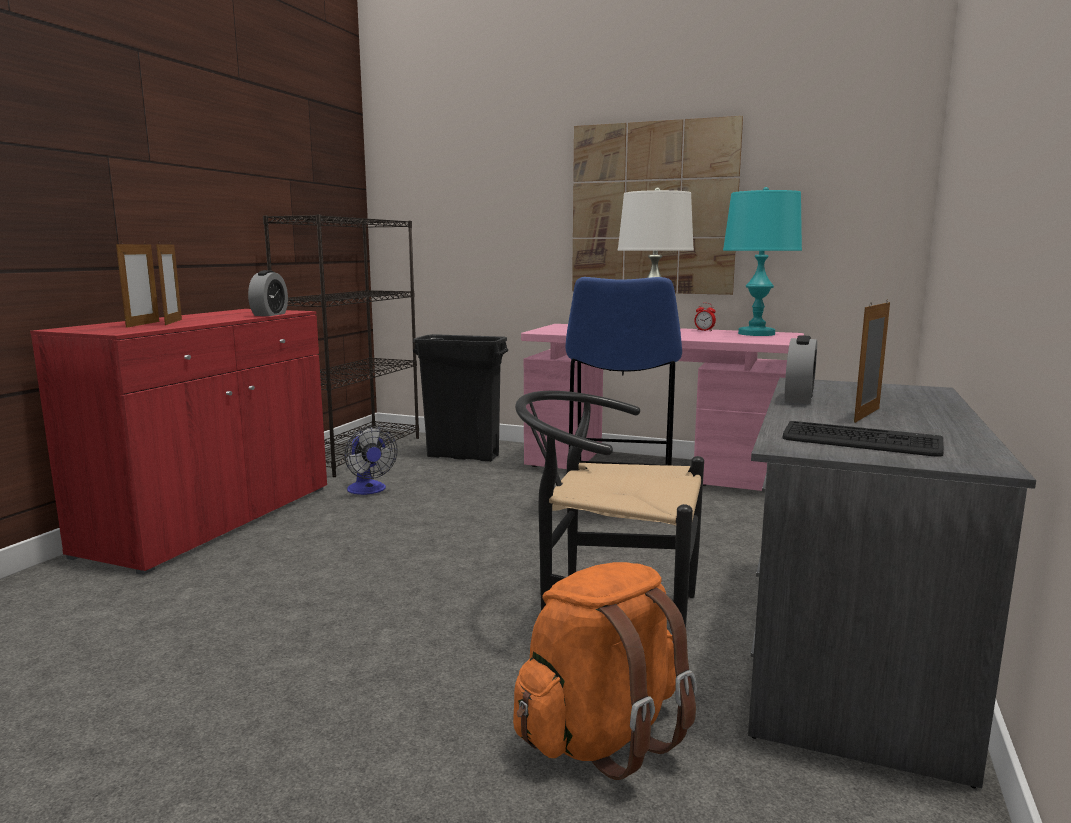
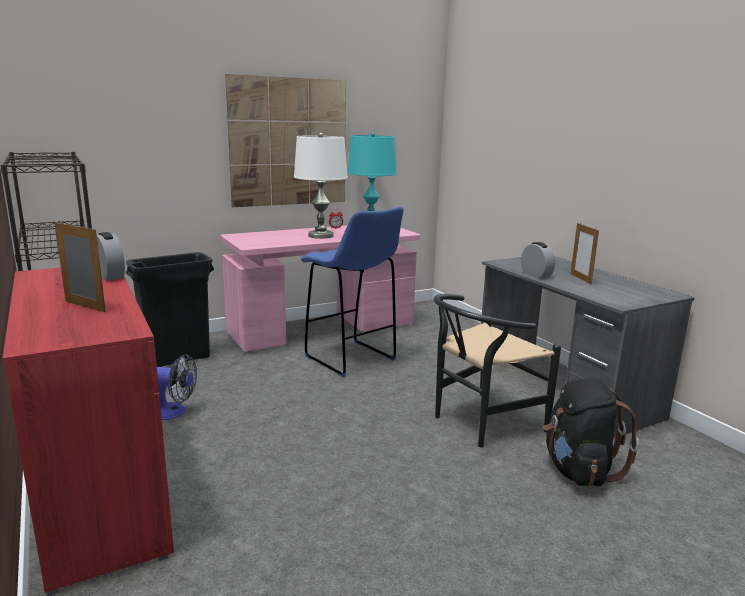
camera: 50 degrees left, 5 degrees up
(143, 324) = (75, 317): picture frame -> none
(601, 736) = (578, 470): orange backpack -> black backpack
(860, 441) = (623, 294): keyboard -> none

